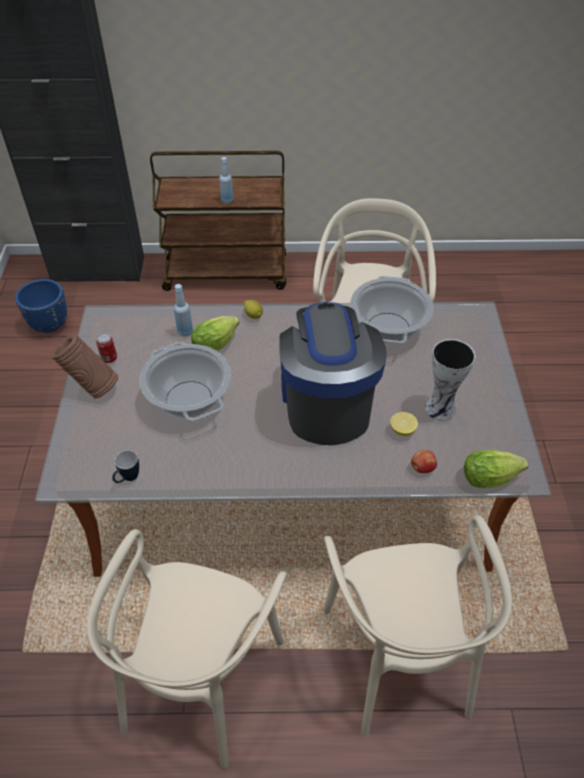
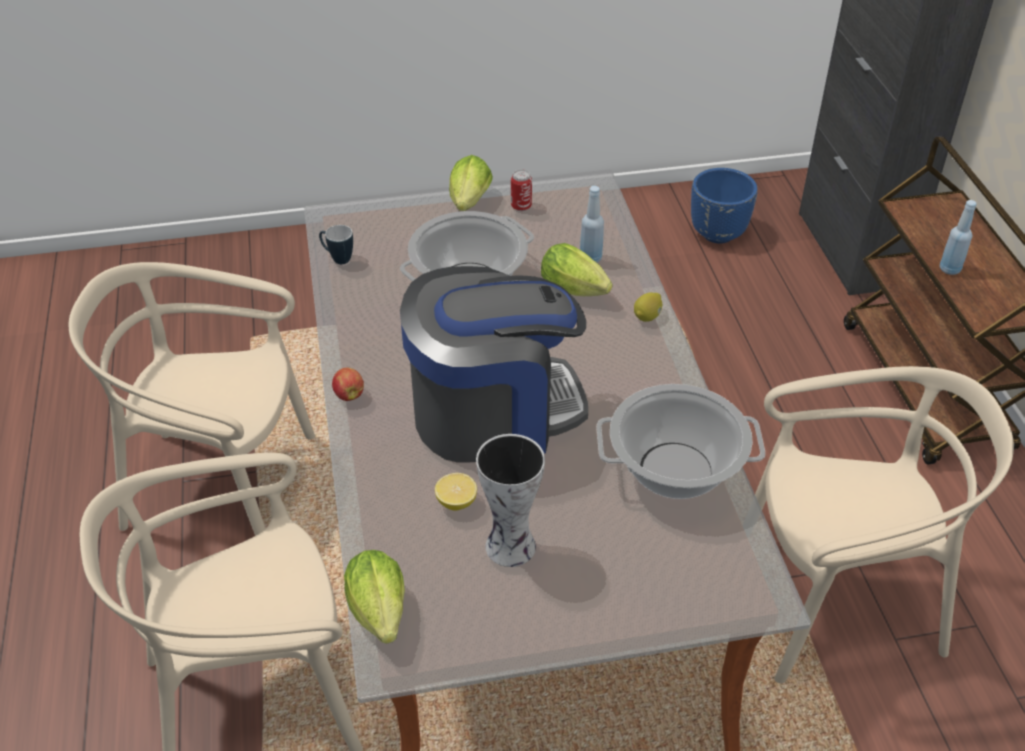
camera: 80 degrees right, 5 degrees down
(92, 388) = (469, 204): brown vase -> lettuce
(422, 468) = (387, 528): apple -> apple (349, 394)

